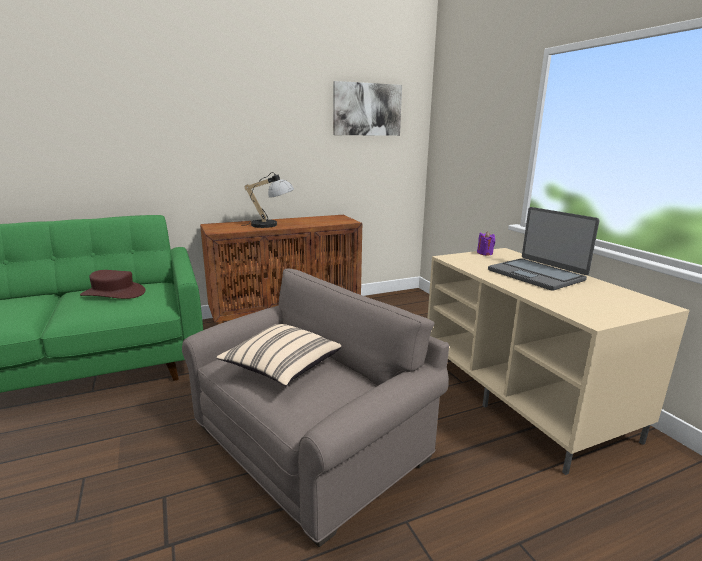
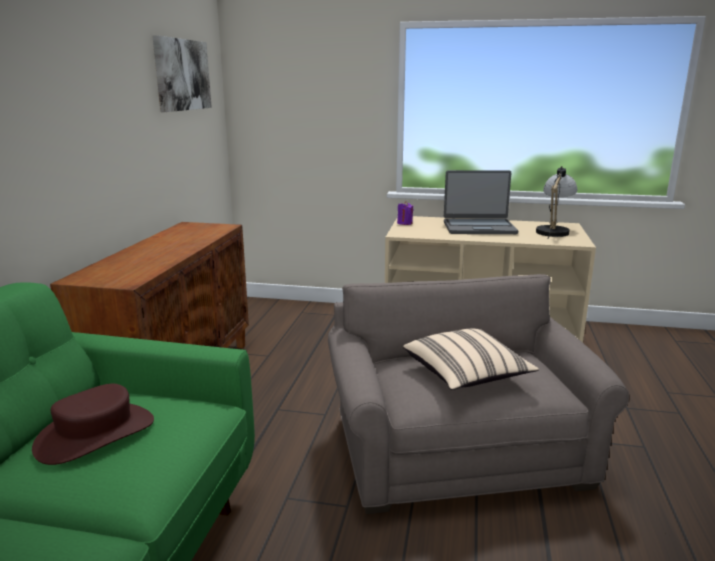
camera: 55 degrees left, 0 degrees up
(271, 225) = (159, 254): table lamp -> table lamp (553, 230)

